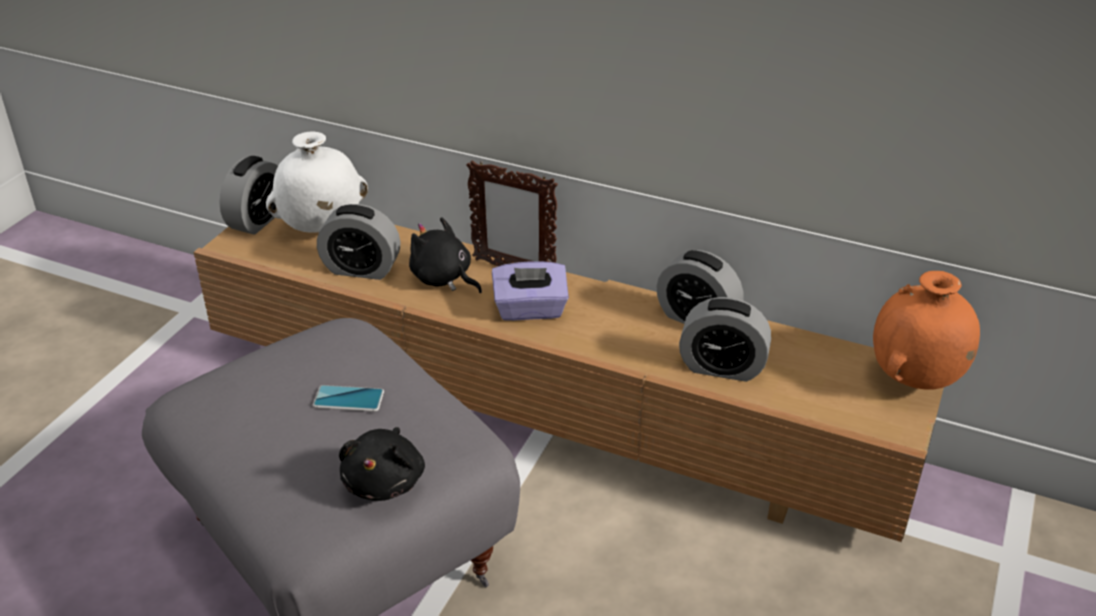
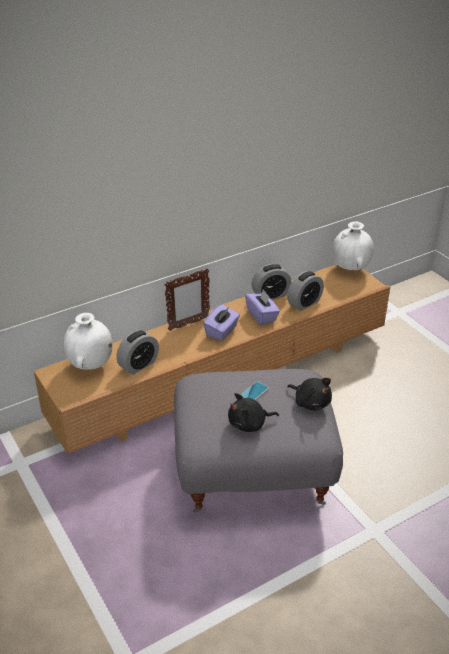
camera: 55 degrees left, 0 degrees up
(257, 220) = (56, 382): alarm clock -> none
(443, 279) = (173, 345): black plush toy -> black plush toy (249, 424)
(623, 334) = (262, 316): none -> purple tissue box
(914, 380) = (350, 269): orange vase -> white vase

